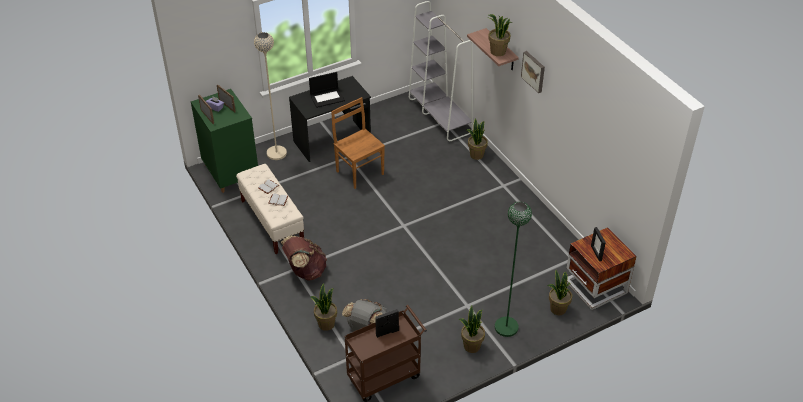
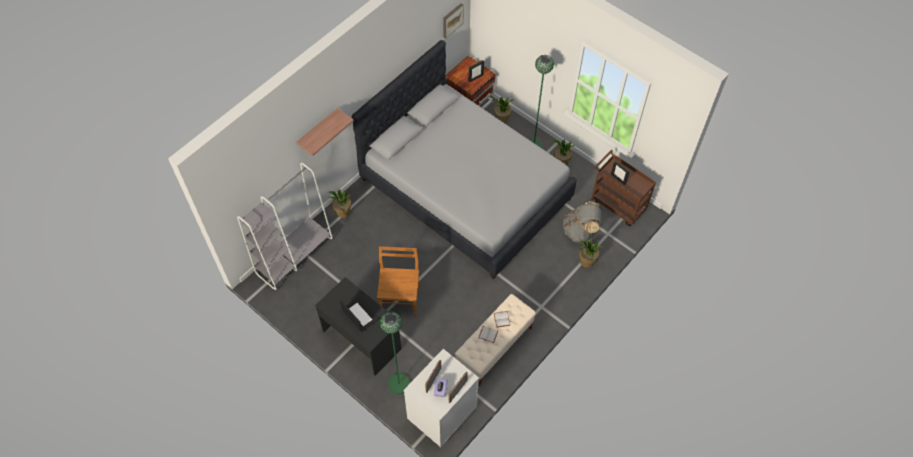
camera: 110 degrees left, 15 degrees up
(230, 172) = (441, 416): green dresser -> white dresser
(276, 153) = (398, 384): beige floor lamp -> green floor lamp
(305, 271) = (539, 297): brown backpack -> none
(359, 172) = (400, 299): brown chair -> brown chair turned 150 degrees clockwise
(468, 250) = (465, 188): none -> grey bed
(497, 52) = (335, 124): potted plant -> none
(534, 71) = (355, 93): picture -> picture (452, 20)

